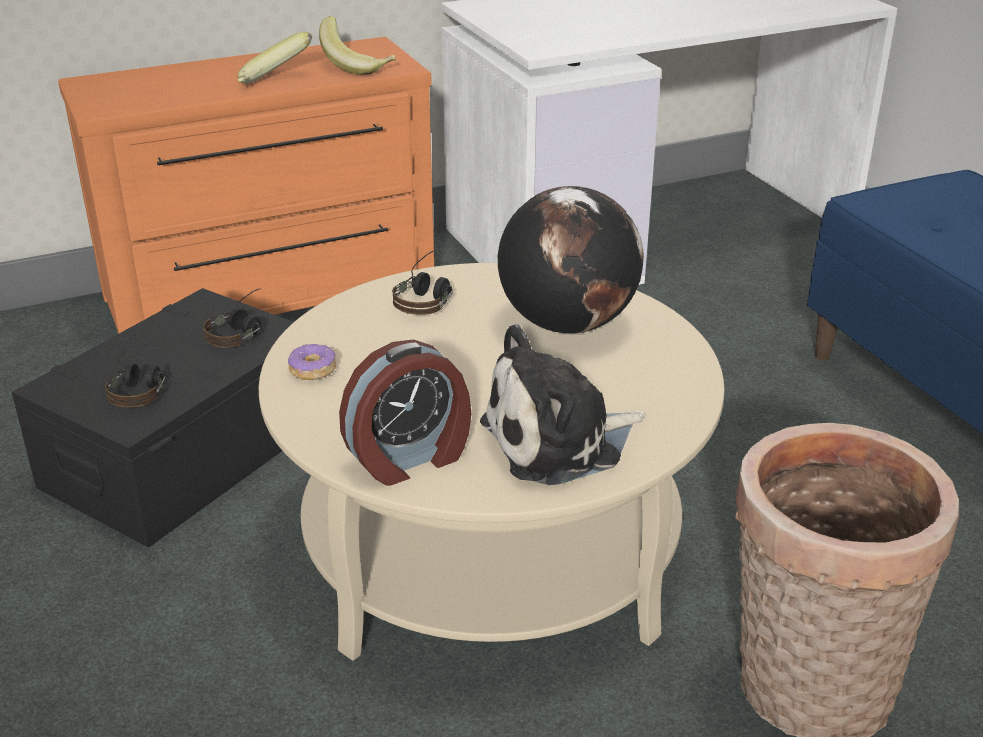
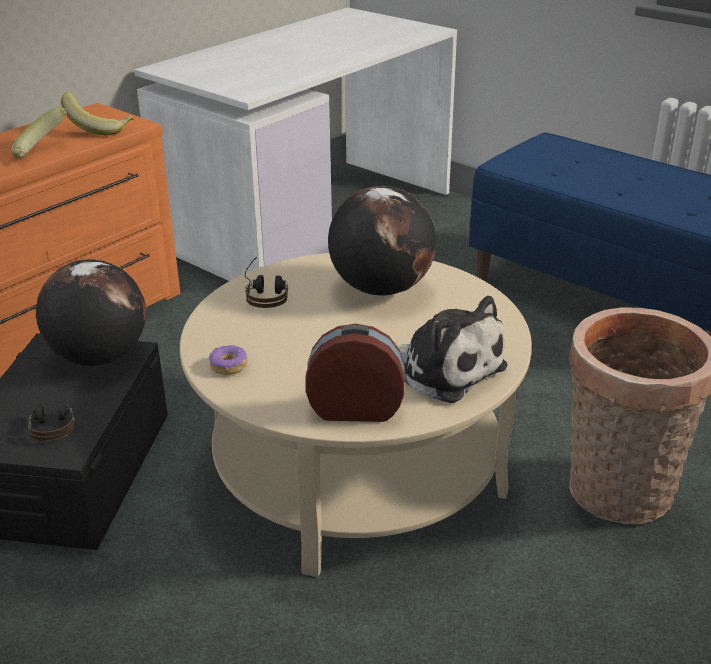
camera: 25 degrees left, 0 degrees up
(242, 330) = (99, 357): headphones -> globe
(410, 458) = (355, 408): alarm clock -> alarm clock turned 120 degrees counterclockwise
(559, 441) = (444, 368): plush toy -> plush toy turned 90 degrees counterclockwise

